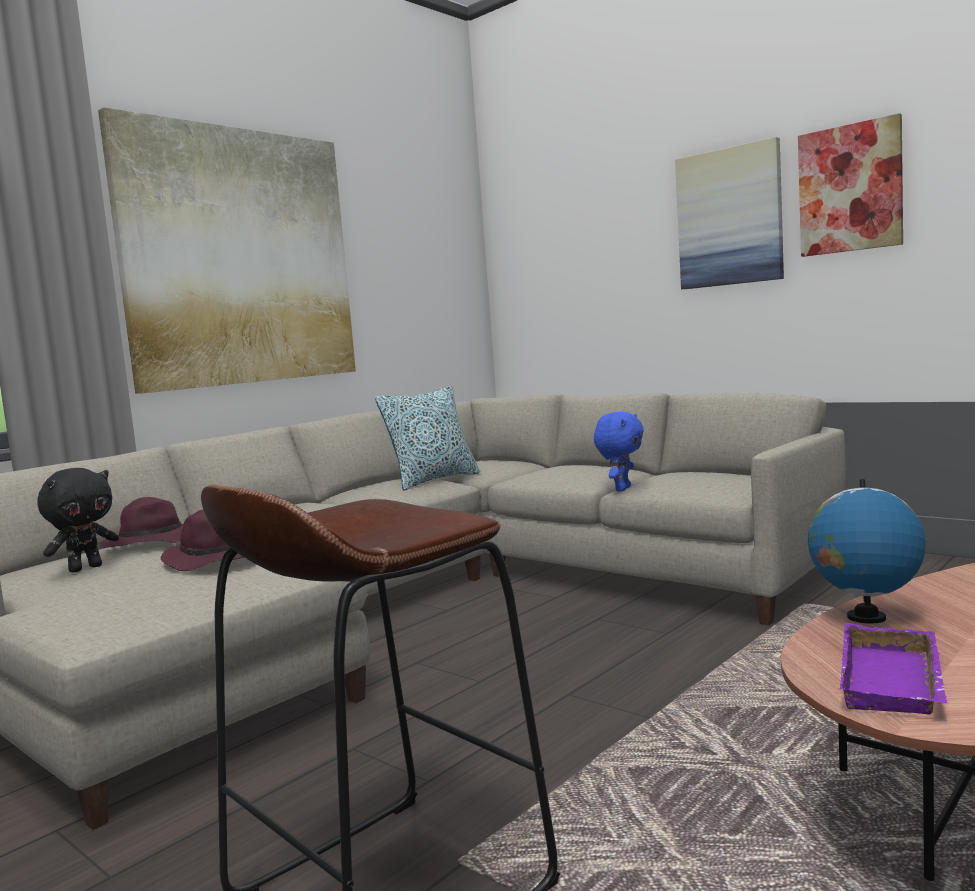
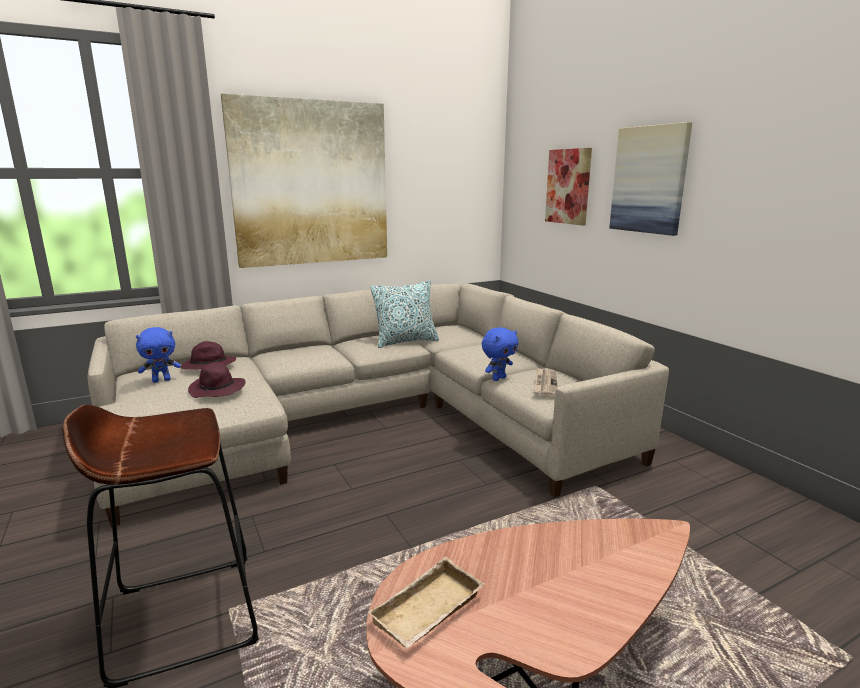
camera: 20 degrees right, 10 degrees up
(85, 568) = (162, 380): black plush toy -> blue plush toy
(696, 480) = (545, 384): none -> newspaper
(850, 188) = (734, 173): picture -> picture (568, 186)
(865, 618) = (490, 548): globe -> none
(896, 682) = (429, 612): purple tray -> beige tray

